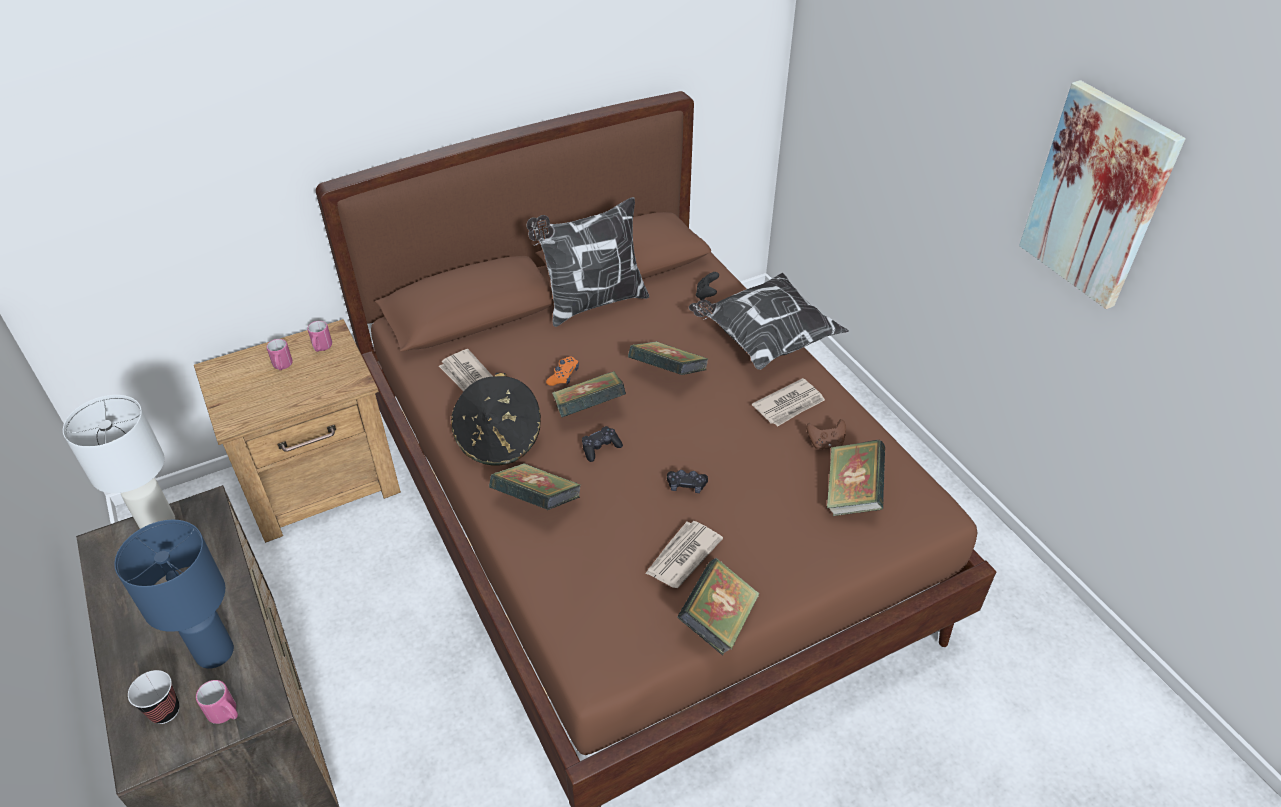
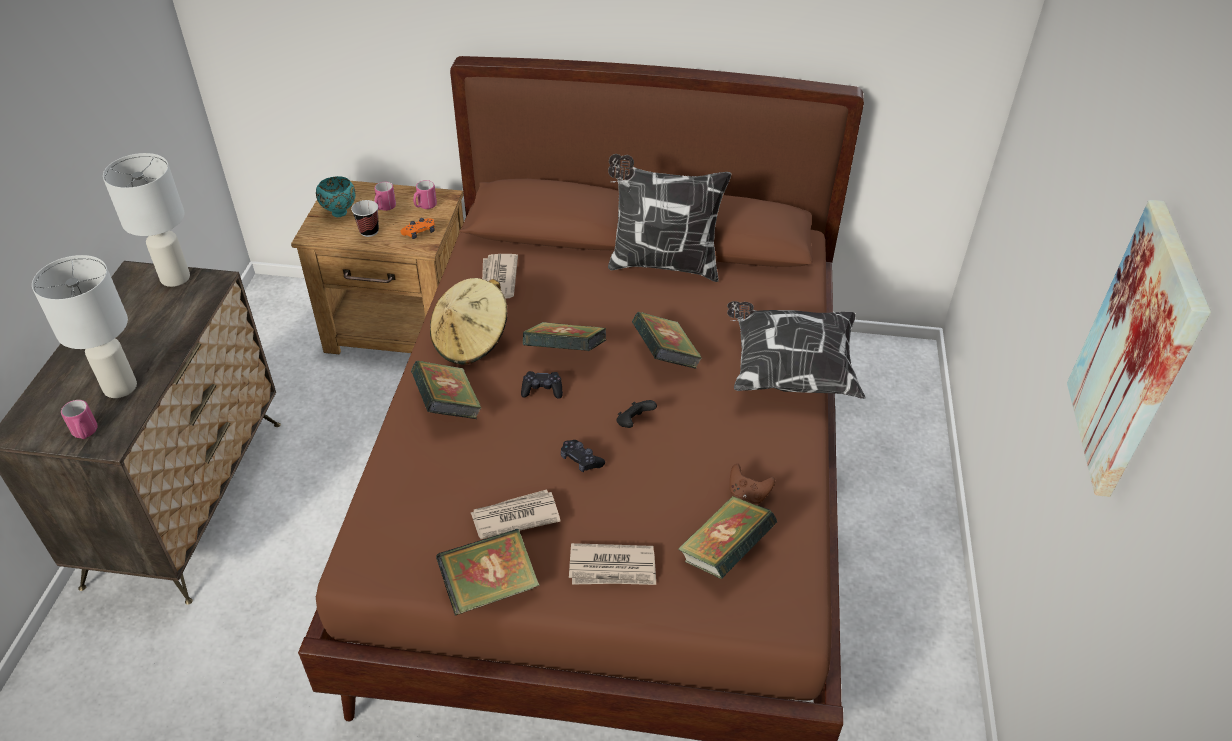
camera: 35 degrees right, 0 degrees up
(165, 711) = (56, 409): cup -> cup (369, 231)
(213, 652) = (119, 386): blue table lamp -> white table lamp
(240, 390) = (340, 212): none -> turquoise bowl
(499, 439) = (471, 341): black hat -> beige hat
(563, 376) = (574, 315): orange game controller -> orange game controller (419, 233)
(706, 295) = (775, 303): black game controller -> black game controller (634, 423)
(789, 405) = (750, 441): newspaper -> newspaper (613, 568)

